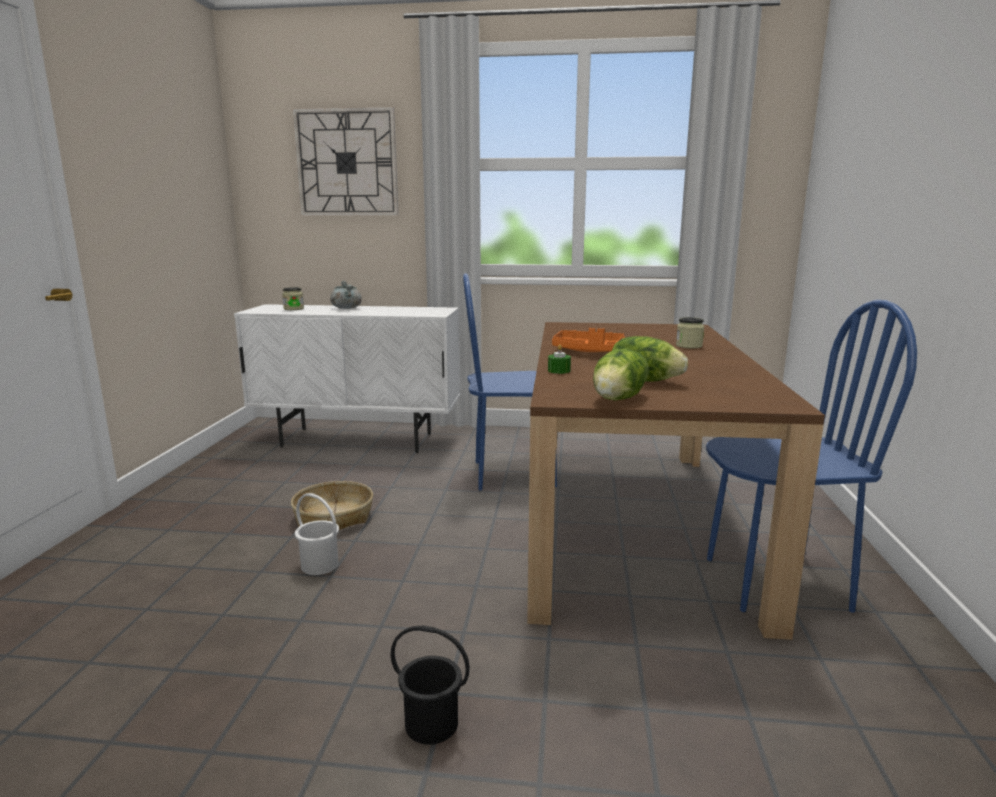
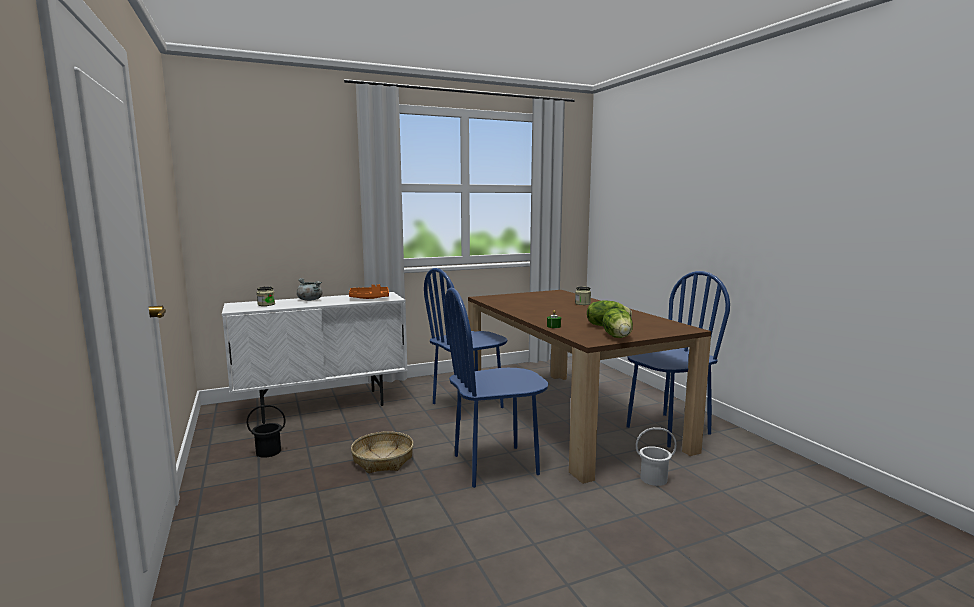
camera: 30 degrees left, 5 degrees down
(320, 565) = (418, 490): white bucket -> white bucket (653, 478)
(347, 163) = (291, 184): wall clock -> none
(431, 723) = (598, 544): black bucket -> black bucket (268, 451)
(447, 560) = (495, 465): none -> blue chair
(588, 351) = (540, 313): orange tray -> orange tray (369, 298)

